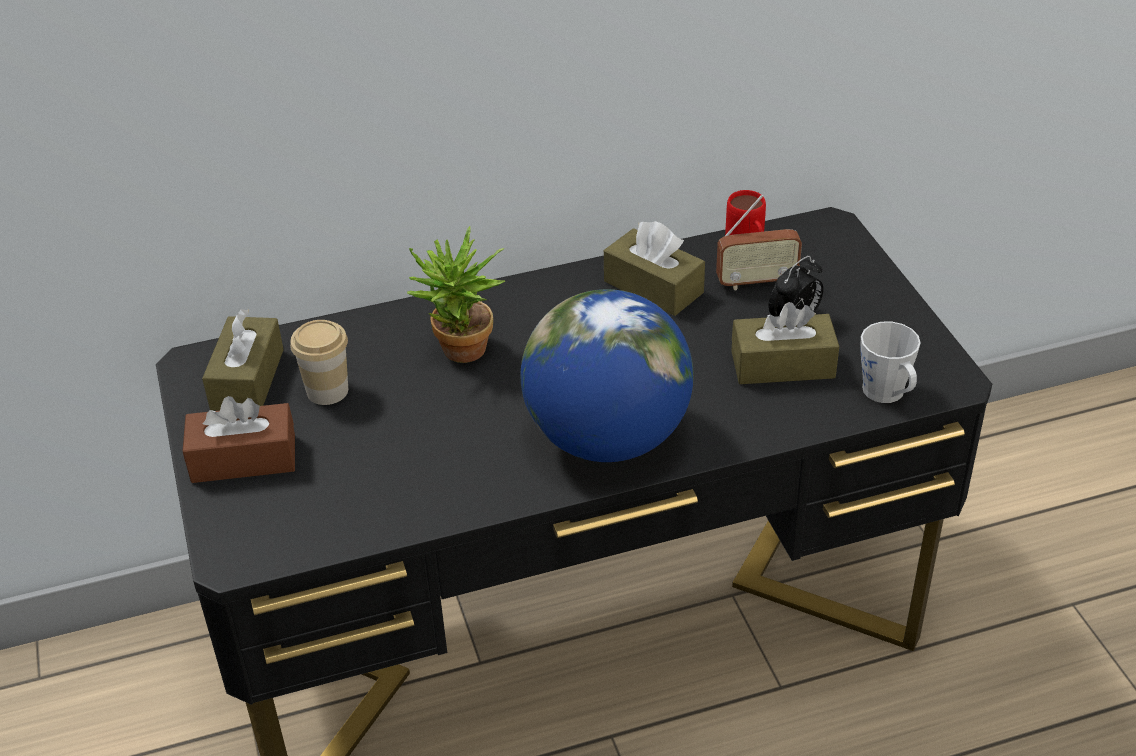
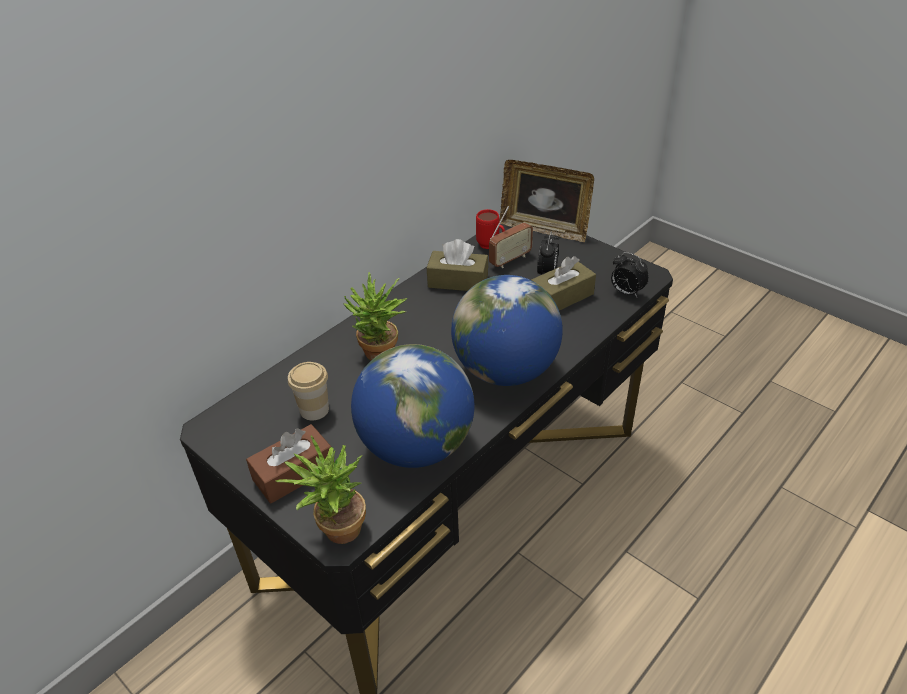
camera: 30 degrees left, 0 degrees up
(235, 546) = (335, 530): none -> potted plant
(247, 379) = (254, 423): brown tissue box -> none
(409, 488) = (416, 446): none -> globe
(852, 252) = (544, 229): none -> picture frame
(888, 394) = (626, 292): grey mug -> alarm clock

